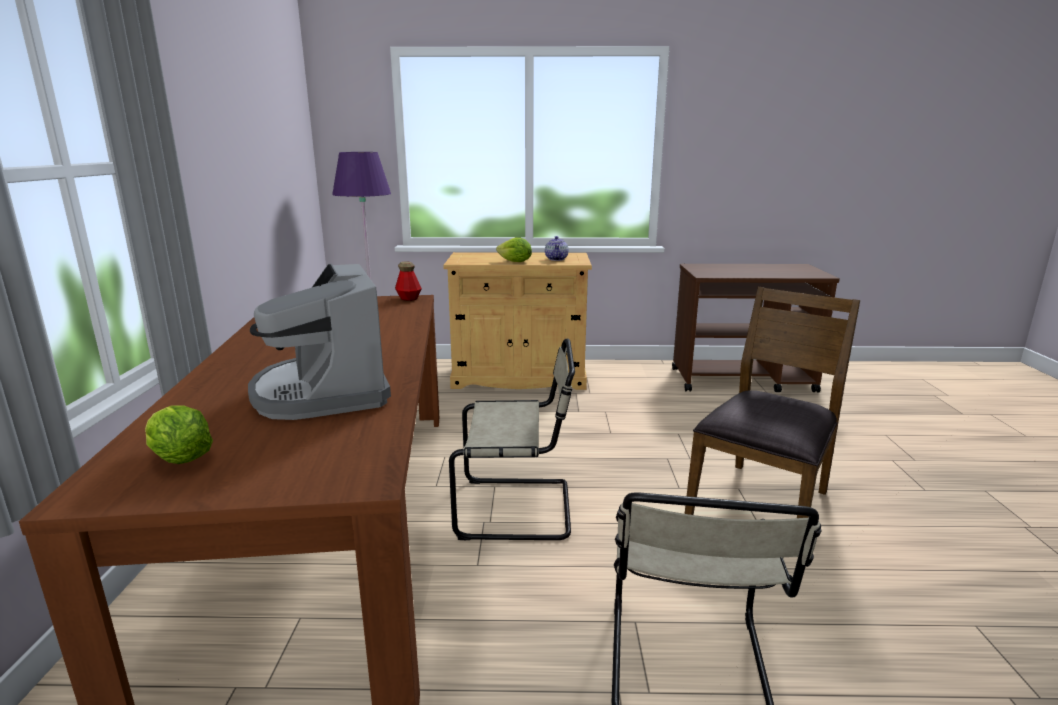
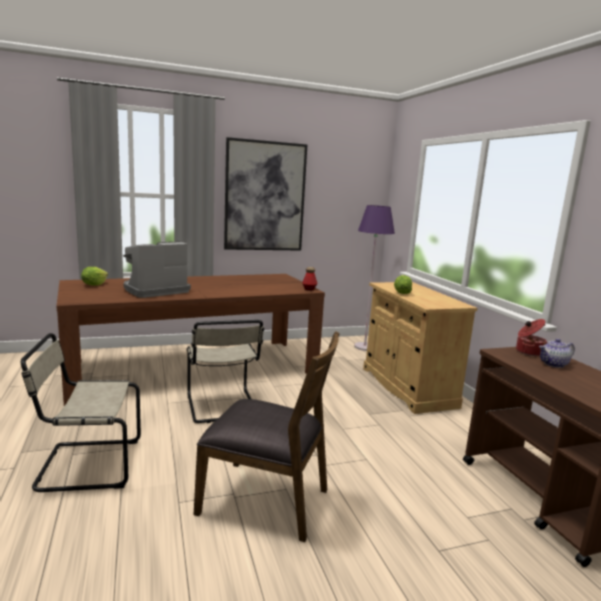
camera: 70 degrees right, 5 degrees down
(214, 151) = (265, 196): none -> picture
(556, 259) = (431, 301): teapot -> teapot (553, 364)
(701, 268) = (528, 352): none -> cooking pot

